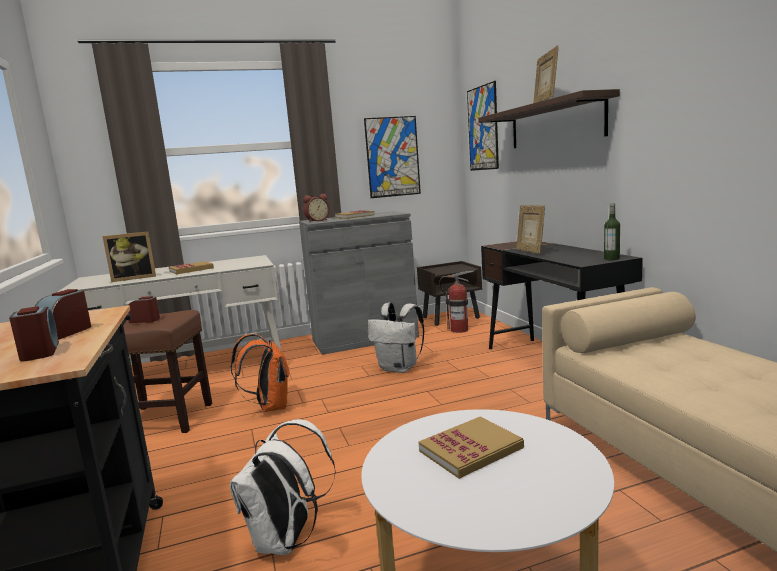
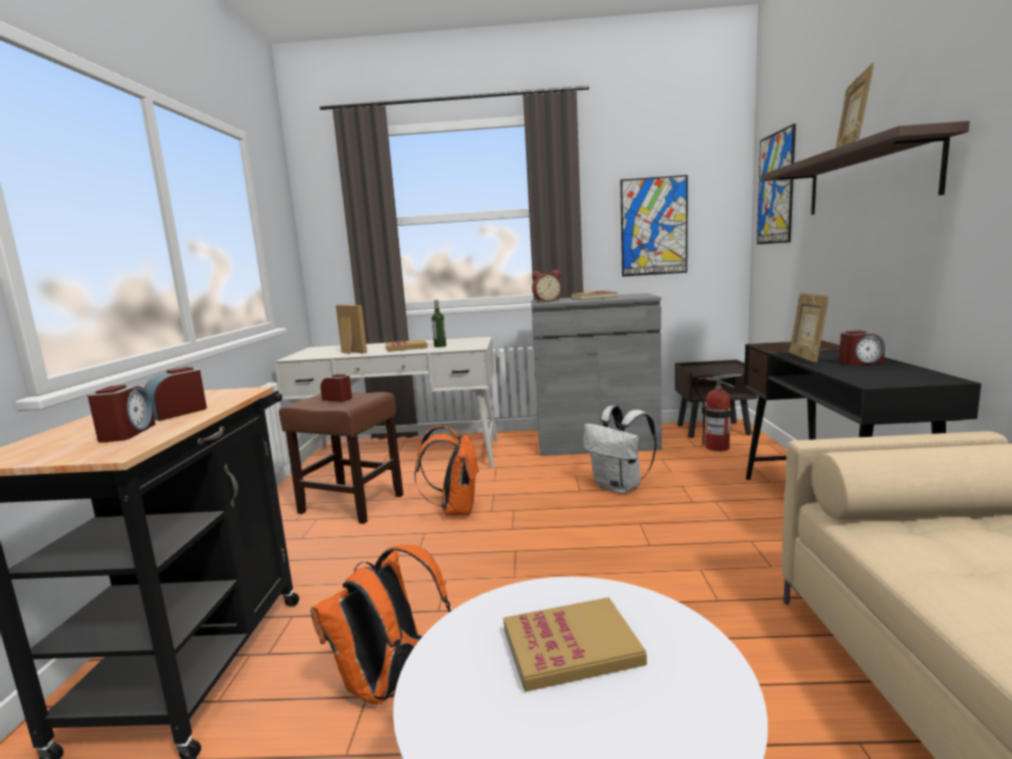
camera: 20 degrees right, 0 degrees up
(134, 278) = (349, 352): picture frame -> picture frame turned 135 degrees counterclockwise
(286, 541) = (389, 684): white backpack -> orange backpack
(566, 251) = (860, 362): none -> alarm clock
(611, 259) = (925, 380): bottle -> bottle (440, 346)

